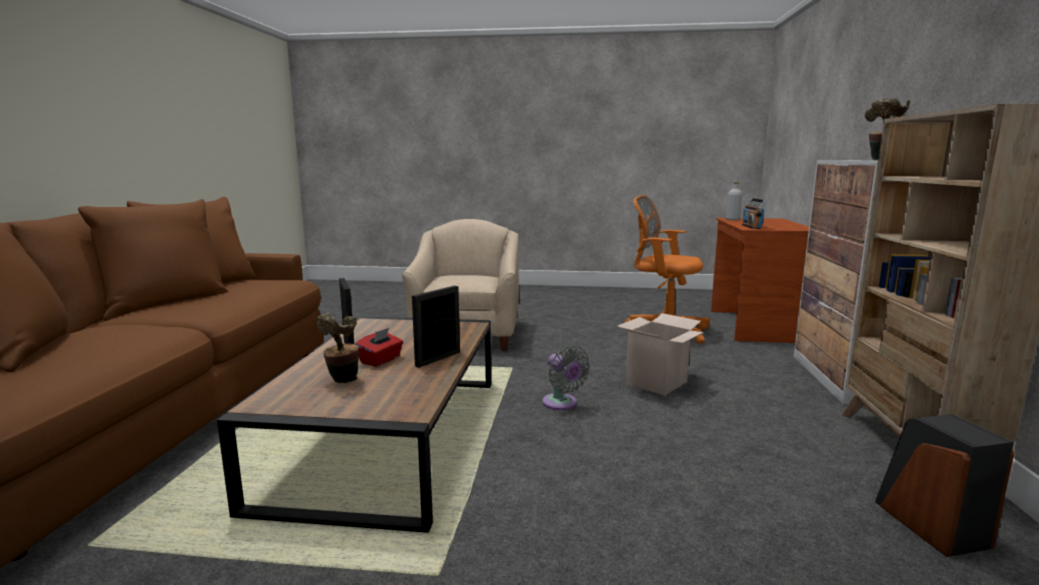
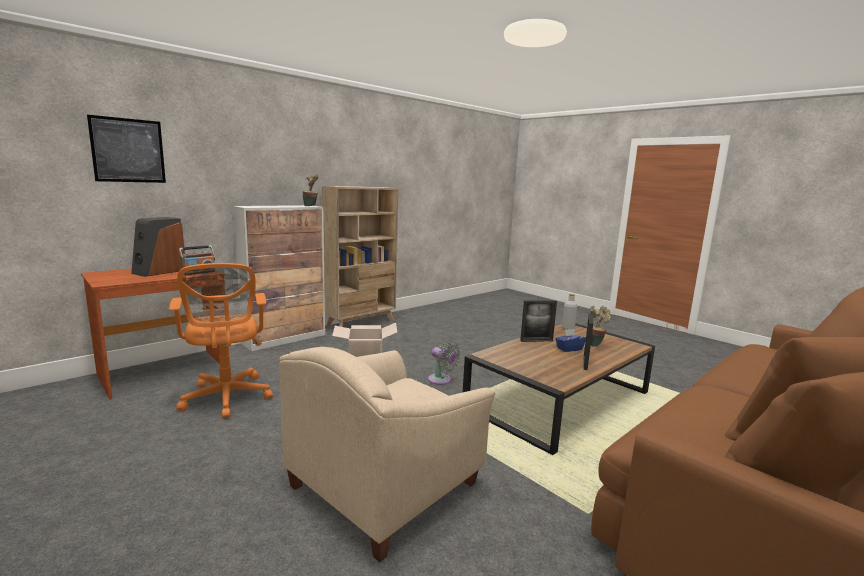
camera: 140 degrees left, 0 degrees up
(381, 360) = (569, 349): red tissue box -> blue tissue box
(561, 404) = (441, 380): grey fan -> grey fan turned 120 degrees clockwise
(732, 219) = (123, 280): grey bottle -> grey bottle (568, 328)
(820, 101) = (128, 150): none -> picture
(929, 525) = (413, 320): speaker -> speaker (159, 271)

